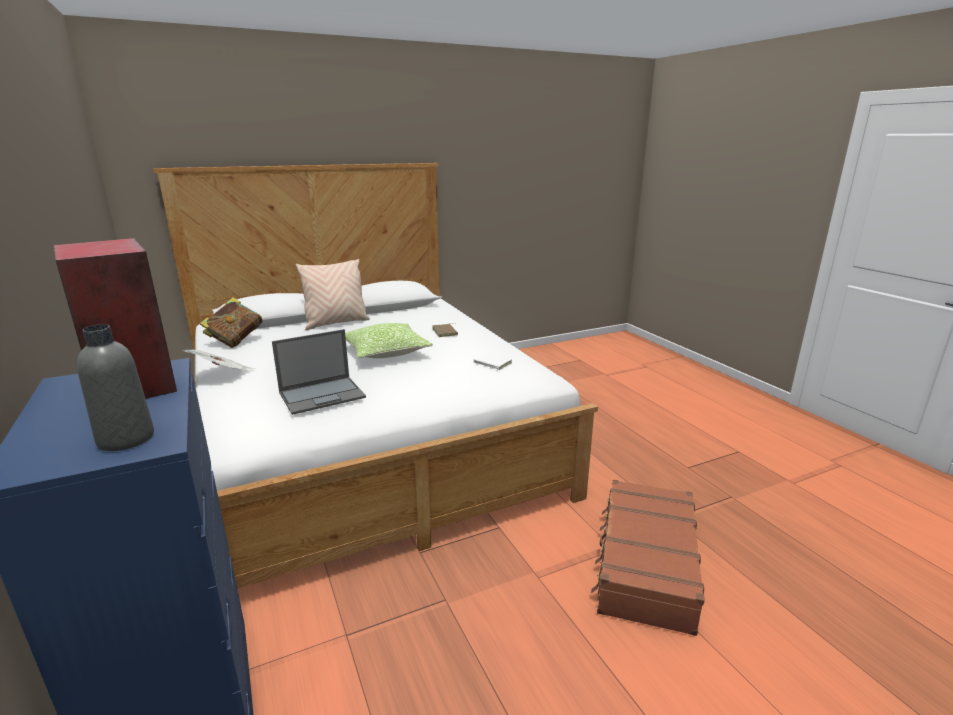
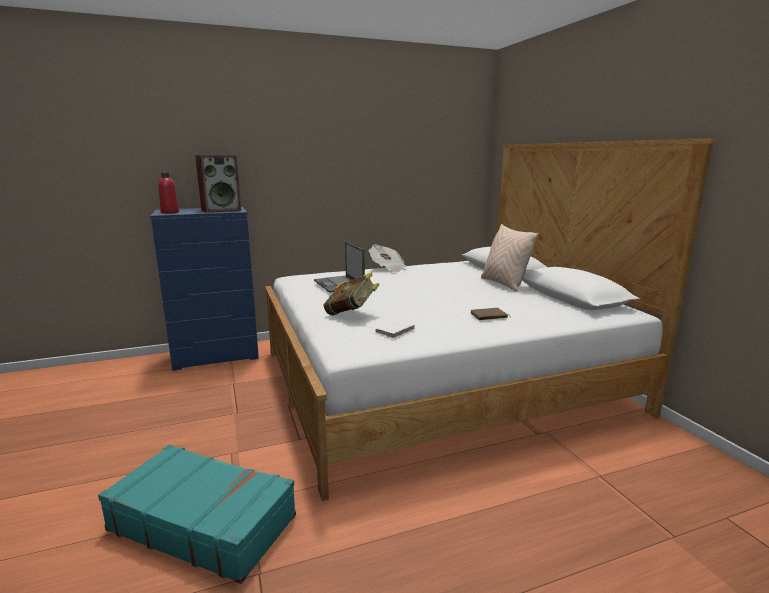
camera: 95 degrees right, 5 degrees down
(126, 439) = (170, 212): grey bottle -> red bottle
(236, 341) = (450, 266): book -> book (351, 314)
(385, 352) = (426, 298): pillow -> none
(645, 564) = (203, 522): brown suitcase -> turquoise suitcase

